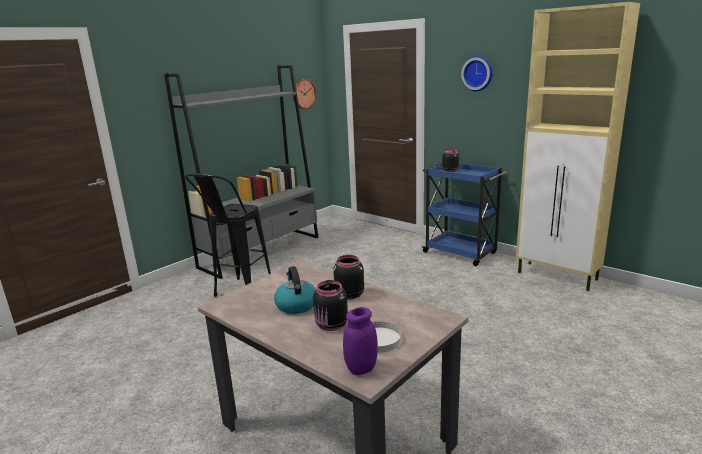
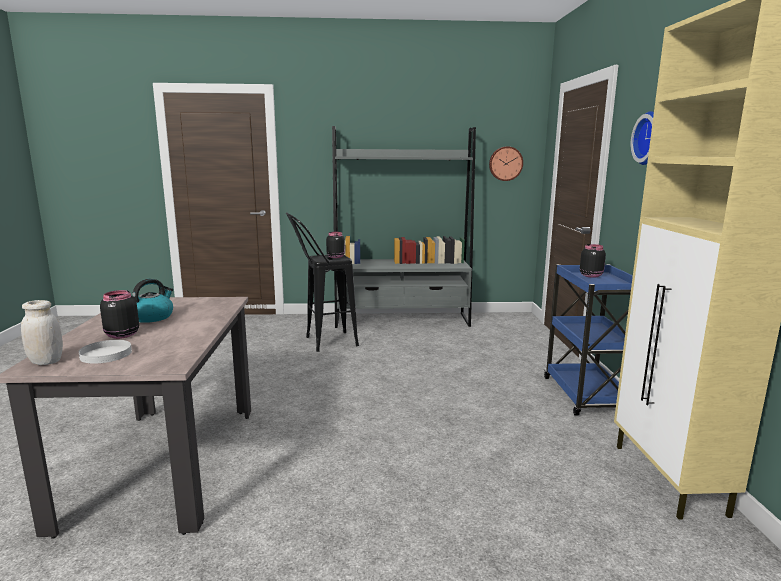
camera: 45 degrees right, 5 degrees down
(349, 295) = (190, 325): black jar -> black jar (335, 256)
(361, 368) = (46, 362): purple jar -> white jar

